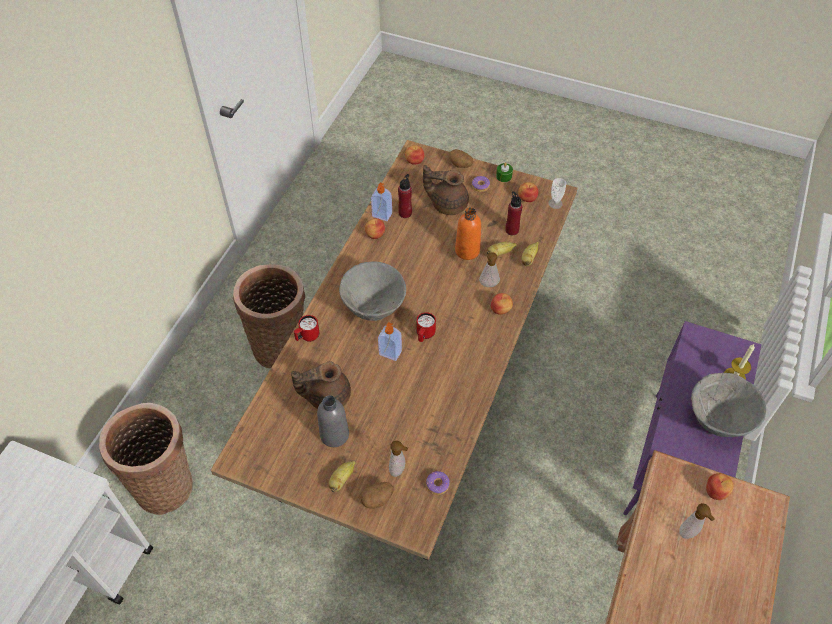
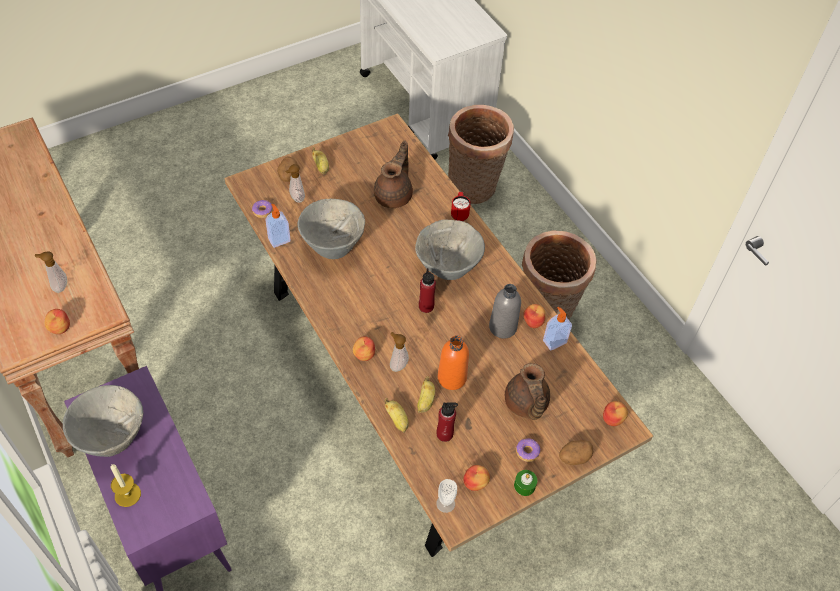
camera: 125 degrees right, 0 degrees up
(334, 434) = (358, 182): grey bottle -> grey bottle (502, 327)
(390, 353) = (395, 252): soap dispenser -> soap dispenser (279, 239)
(405, 213) = (542, 361): red bottle -> red bottle (426, 306)
(424, 335) = (390, 284): red mug -> none
(424, 400) = (332, 246): none -> grey bowl
(447, 204) = (525, 404): brown teapot -> brown teapot turned 120 degrees clockwise

